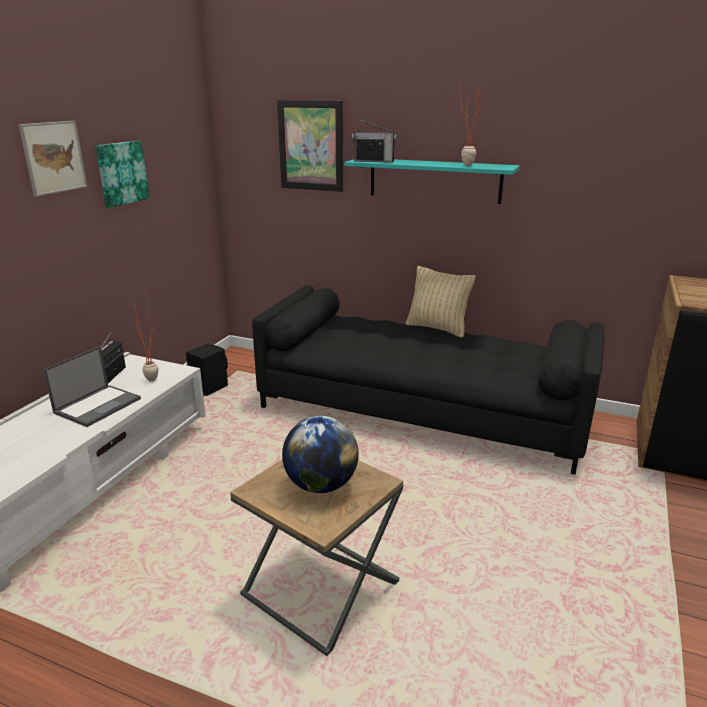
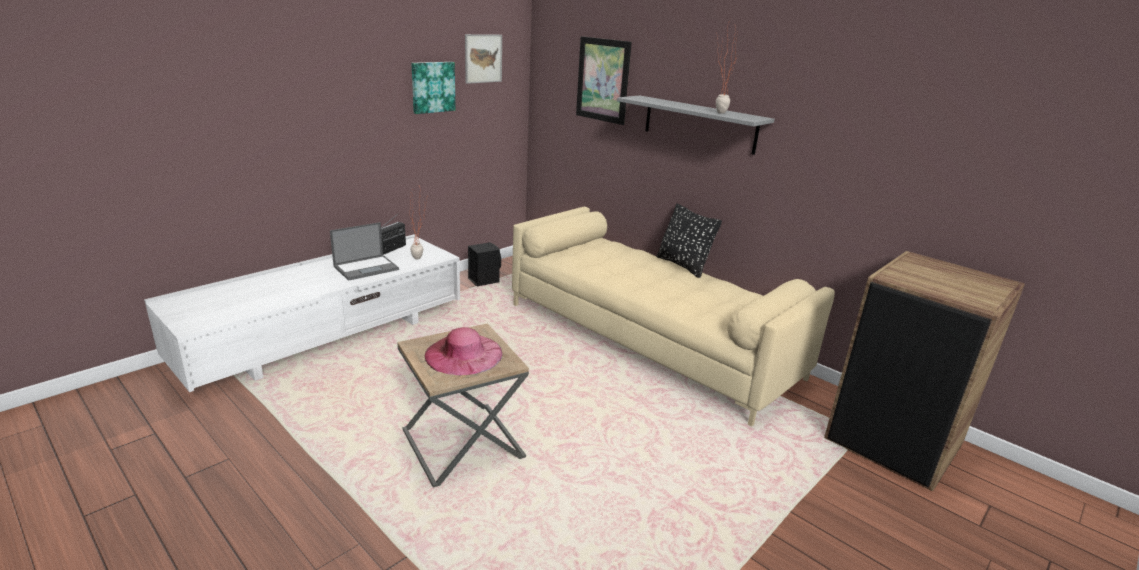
camera: 20 degrees right, 0 degrees up
(54, 157) = (373, 69): picture -> picture (483, 58)
(321, 485) = (463, 354): globe -> pink hat
(374, 161) = (644, 99): radio -> none
(421, 411) = (649, 340): black sofa -> beige sofa
(434, 180) = (699, 124): turquoise shelf -> grey shelf
(437, 328) = (683, 266): beige pillow -> black pillow

